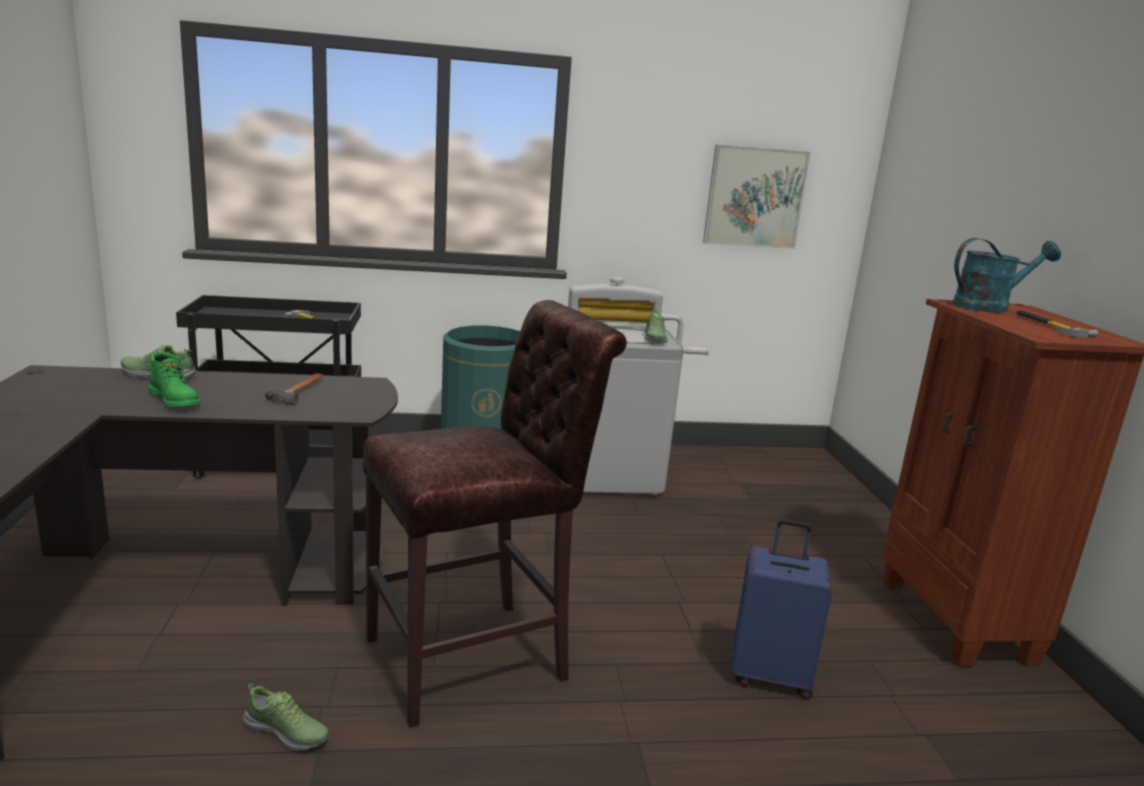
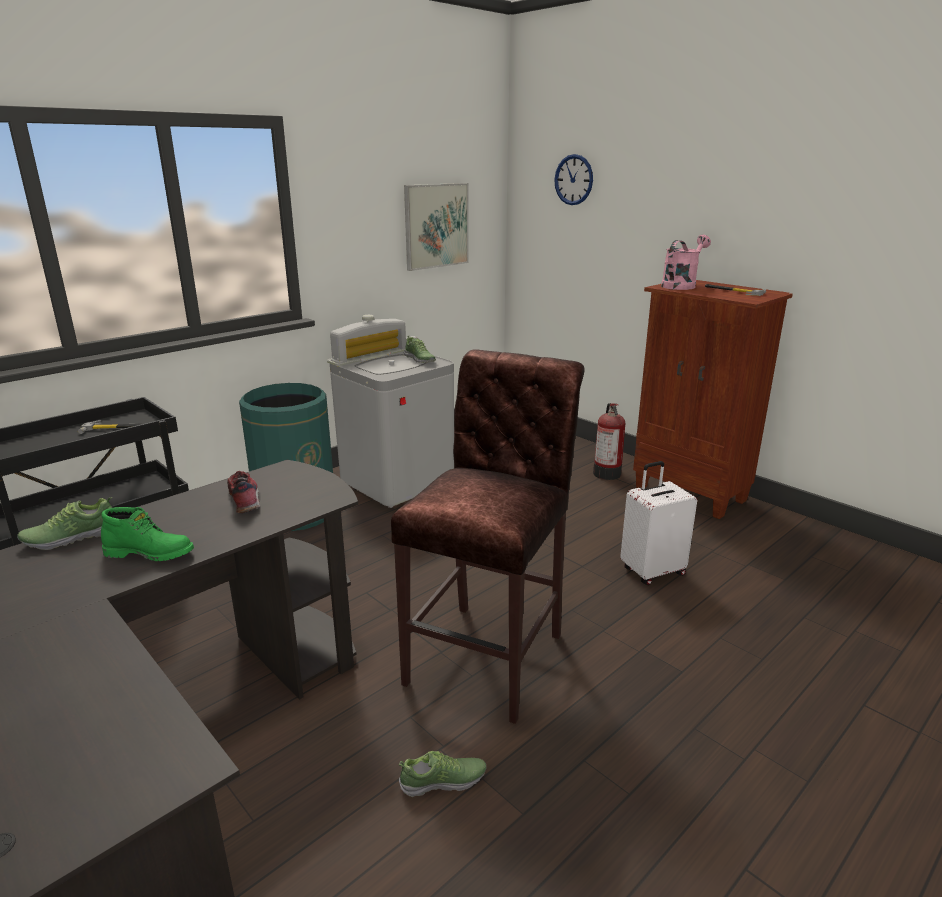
camera: 35 degrees left, 5 degrees up
(300, 392) = (245, 499): hammer -> shoe
(770, 675) = (652, 571): blue suitcase -> white suitcase
(866, 553) = (606, 472): none -> fire extinguisher
(939, 158) = (573, 180): none -> wall clock
(988, 307) = (681, 285): turquoise watering can -> pink watering can

